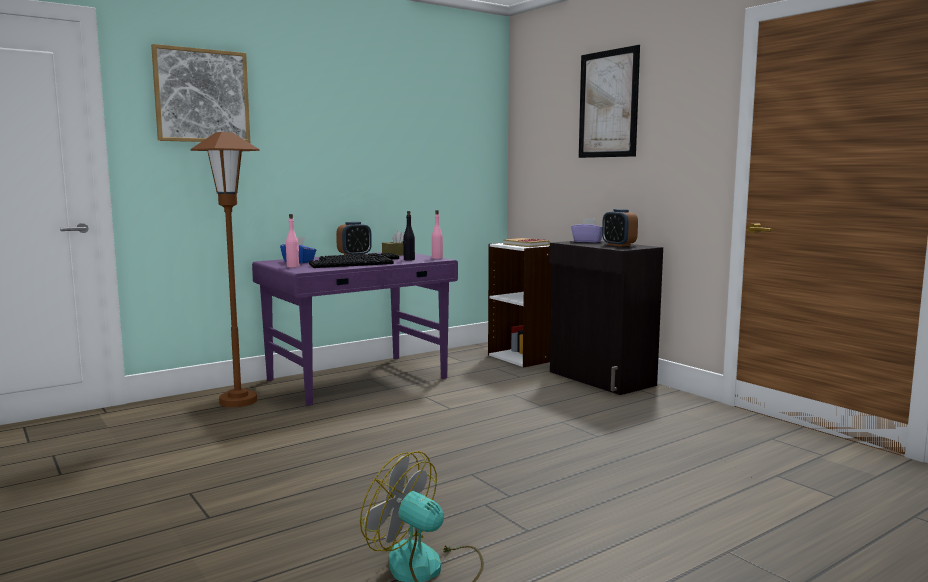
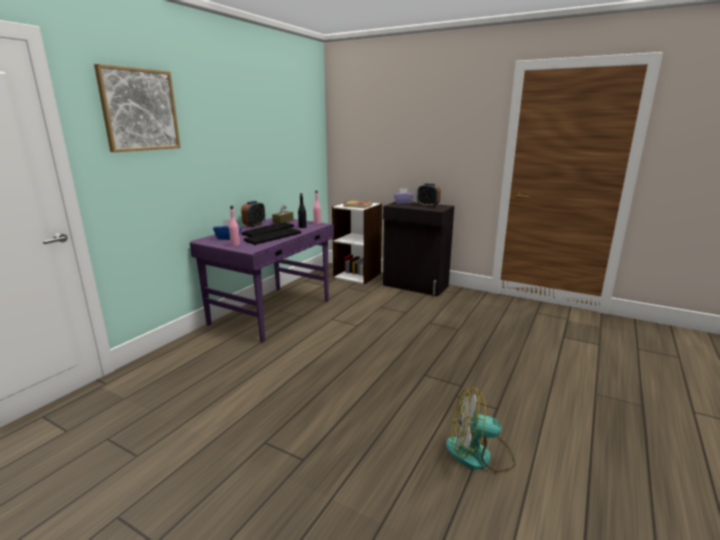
camera: 25 degrees left, 10 degrees up
(238, 401) = (206, 349): brown floor lamp -> none
(608, 104) = (411, 113): picture -> none

